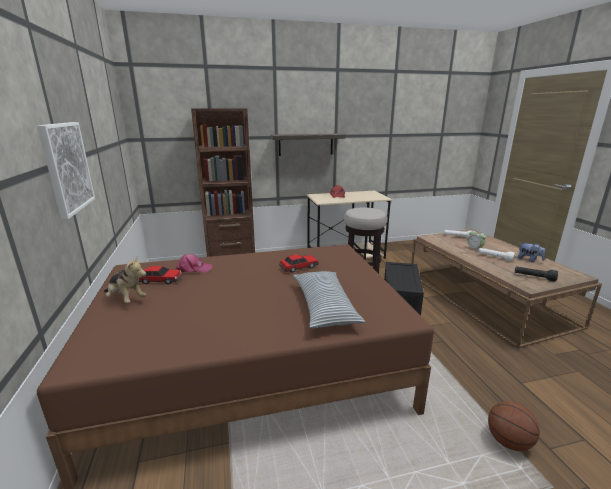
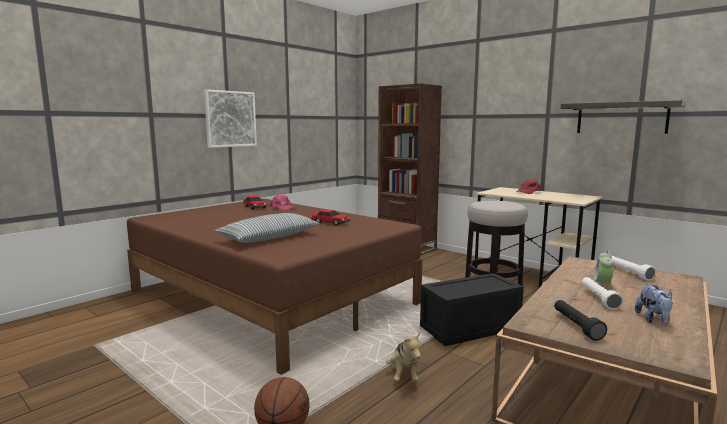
camera: 55 degrees right, 10 degrees down
(126, 299) = (221, 208): plush toy -> plush toy (404, 375)
(306, 144) = (506, 125): shelf -> shelf (621, 118)

